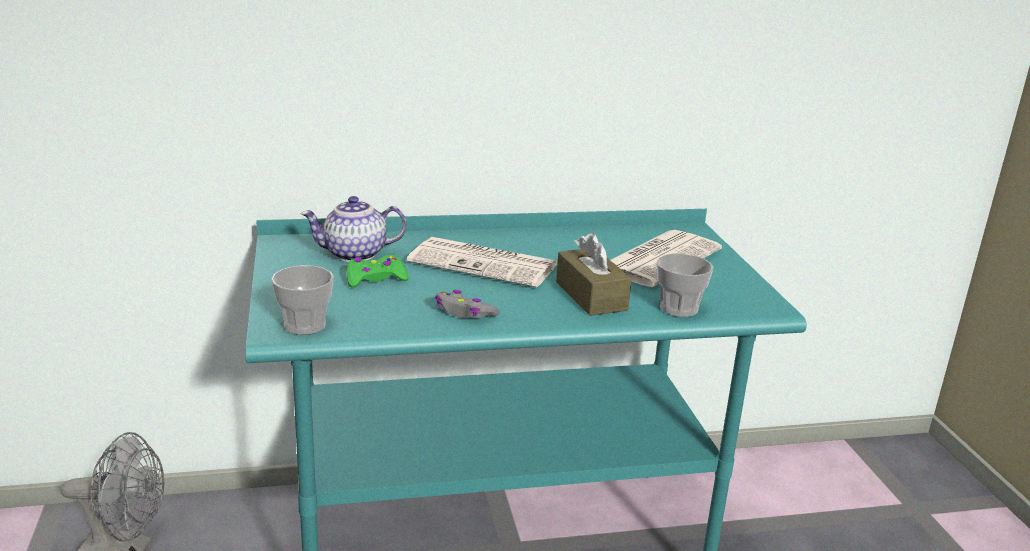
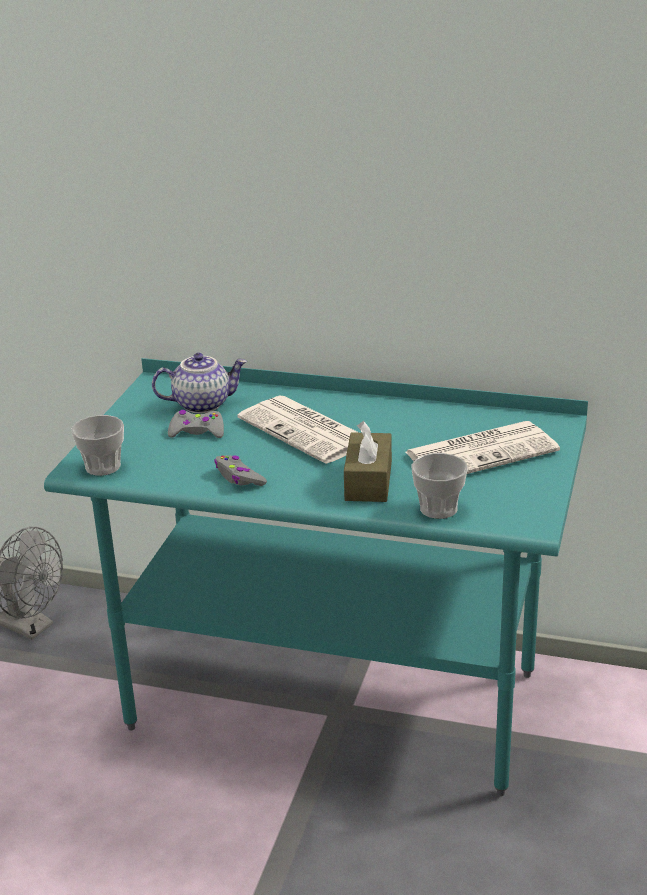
camera: 30 degrees right, 5 degrees up
(354, 255) = (202, 404): teapot -> teapot turned 150 degrees clockwise
(375, 279) = (197, 431): green game controller -> grey game controller

